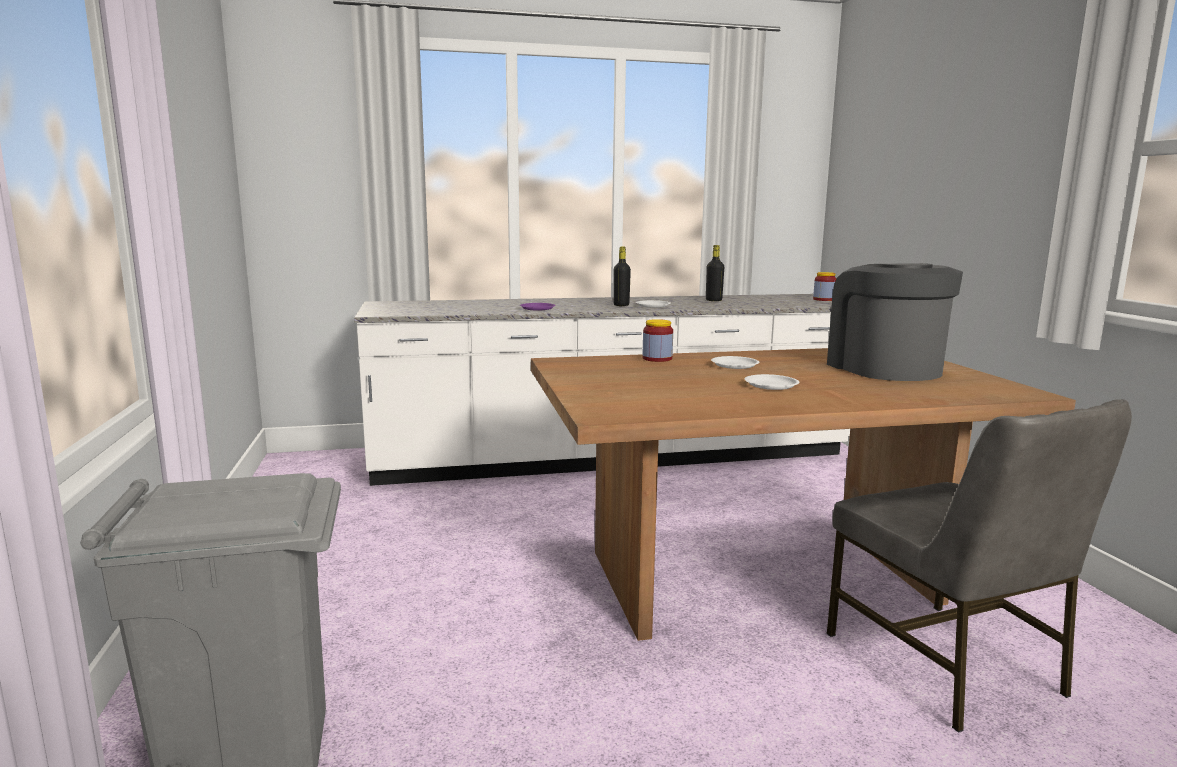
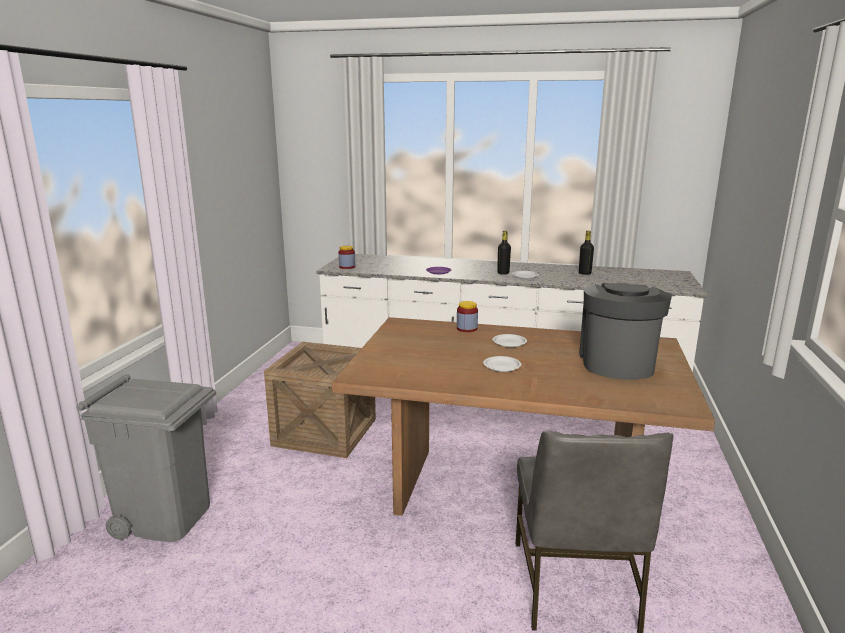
camera: 25 degrees right, 5 degrees up
(431, 557) = (325, 432): none -> crate
(823, 299) = (682, 280): jar -> jar (347, 267)

